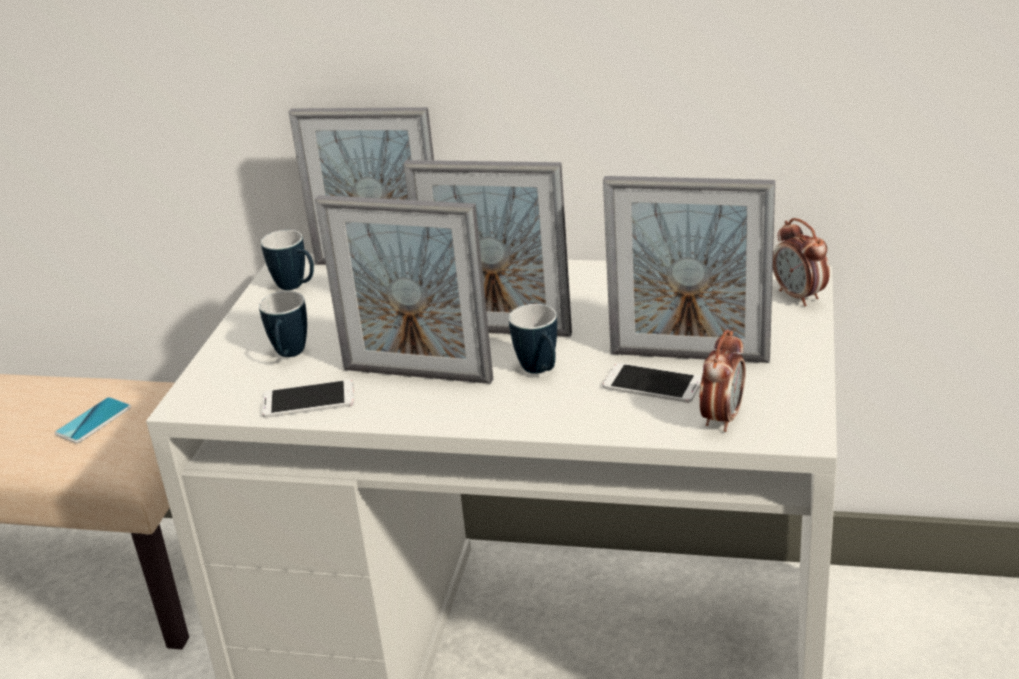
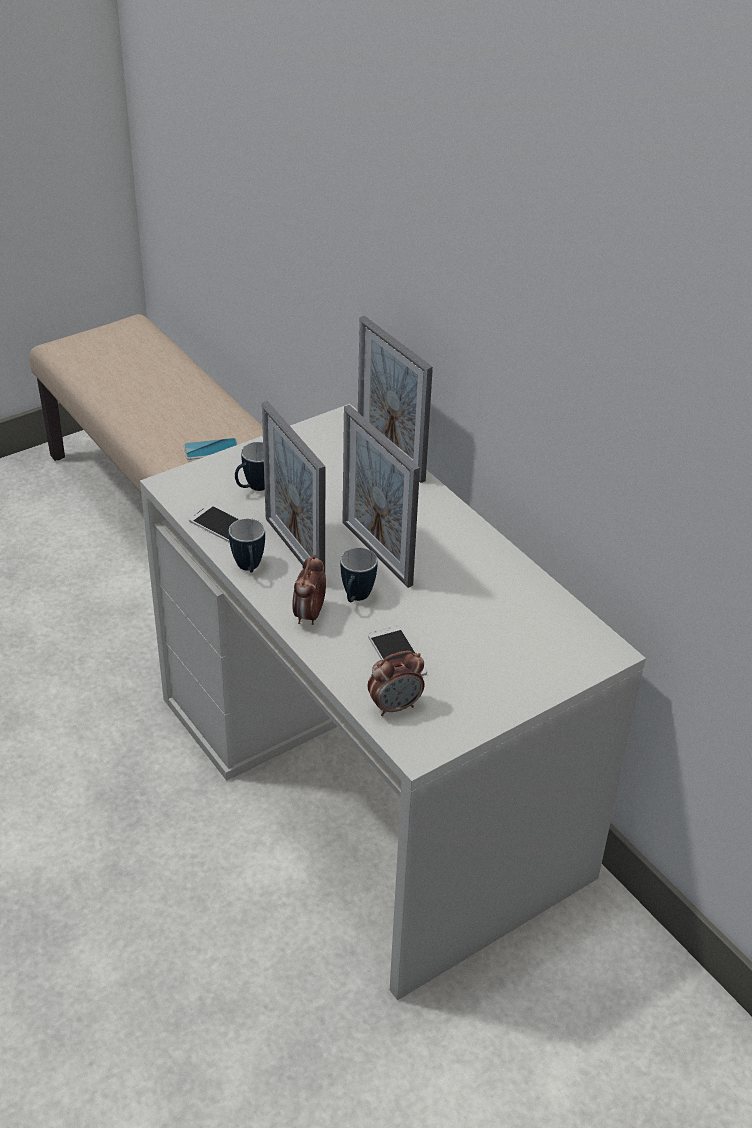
camera: 40 degrees right, 10 degrees up
(296, 287) = (324, 439): mug -> mug (249, 569)
(689, 356) = (447, 653): picture frame -> none
(799, 296) = (581, 664): alarm clock -> alarm clock (309, 615)

